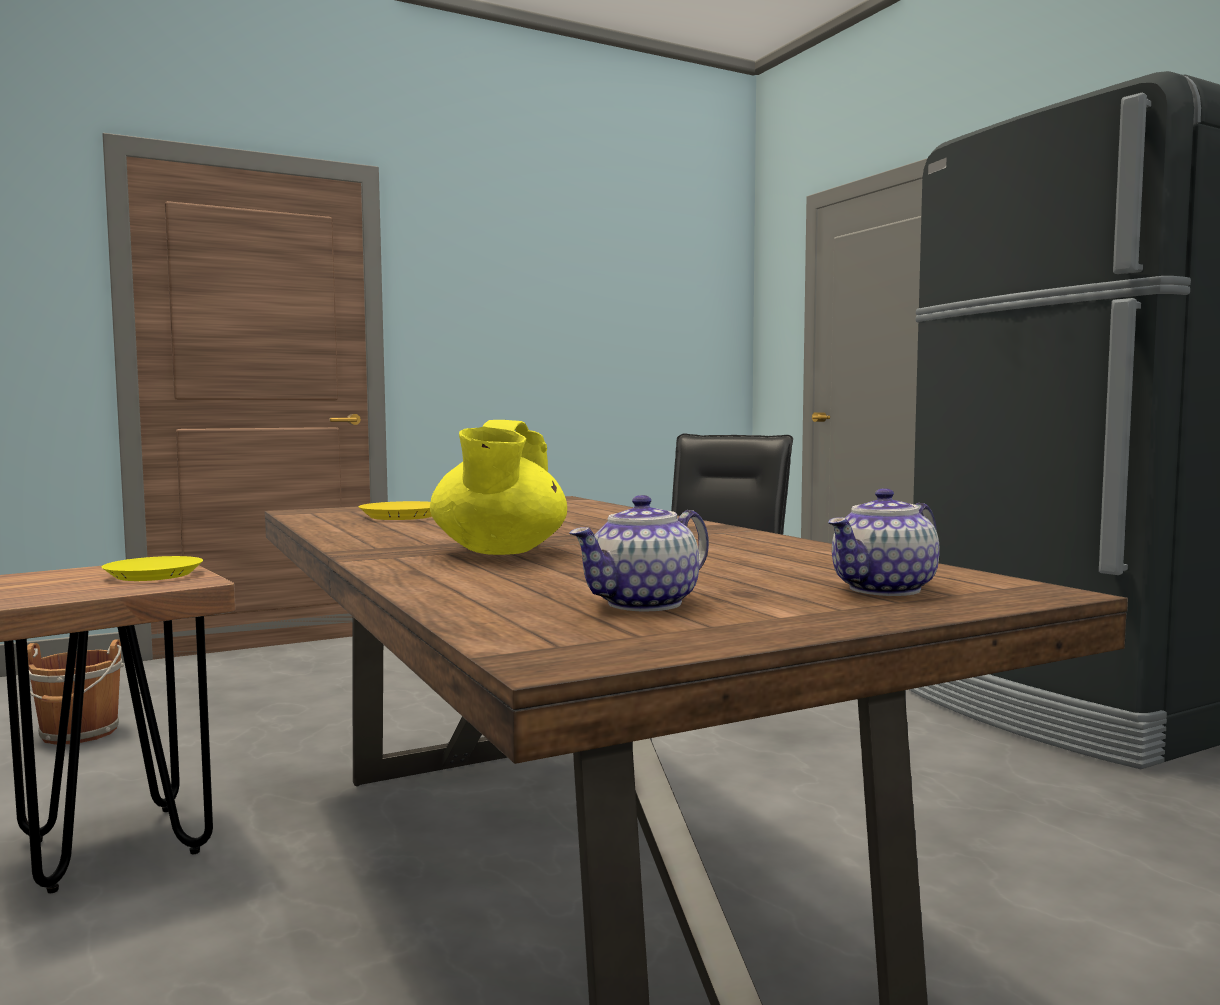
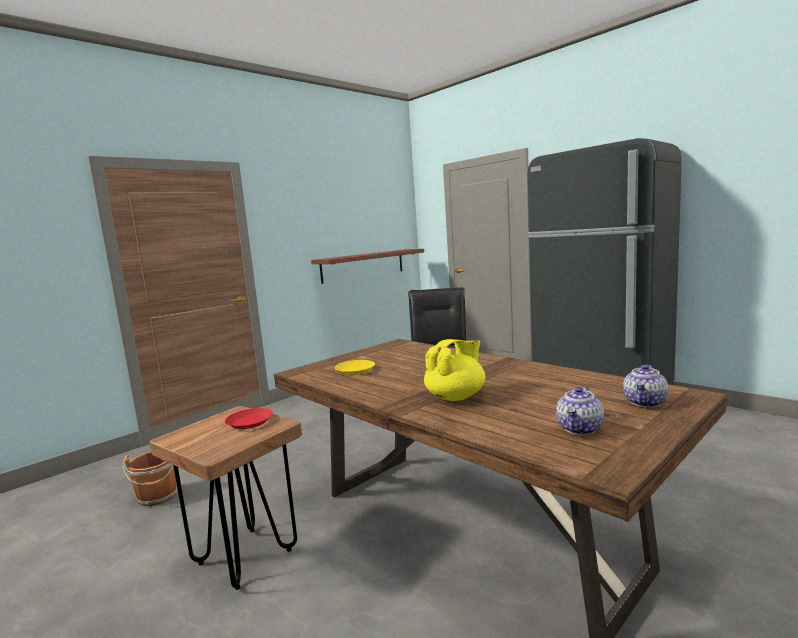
camera: 15 degrees left, 5 degrees up
(155, 575) = (250, 422): yellow plate -> red plate
(499, 552) = (456, 397): yellow teapot -> yellow teapot turned 120 degrees counterclockwise
(621, 390) = (363, 265): none -> brown shelf

